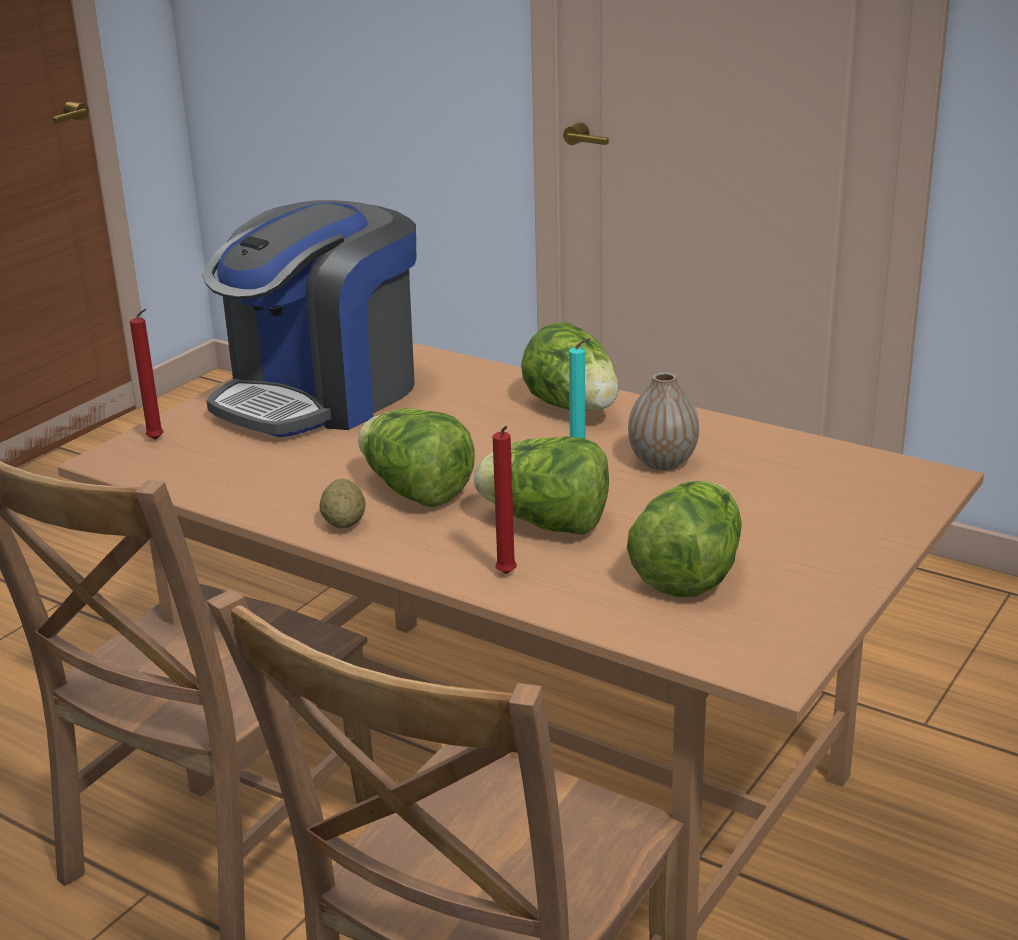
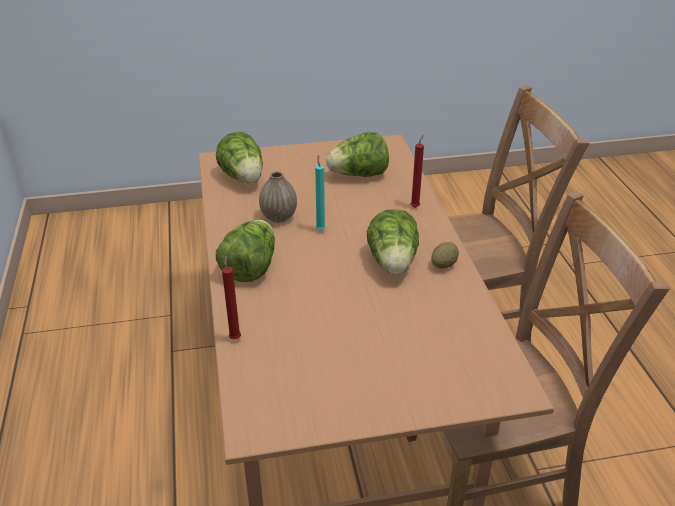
camera: 135 degrees left, 10 degrees up
(157, 440) = (477, 390): red candle -> red candle (235, 337)
(321, 395) = (343, 368): coffee machine -> none
(546, 524) = (369, 217): lettuce -> lettuce (244, 178)

